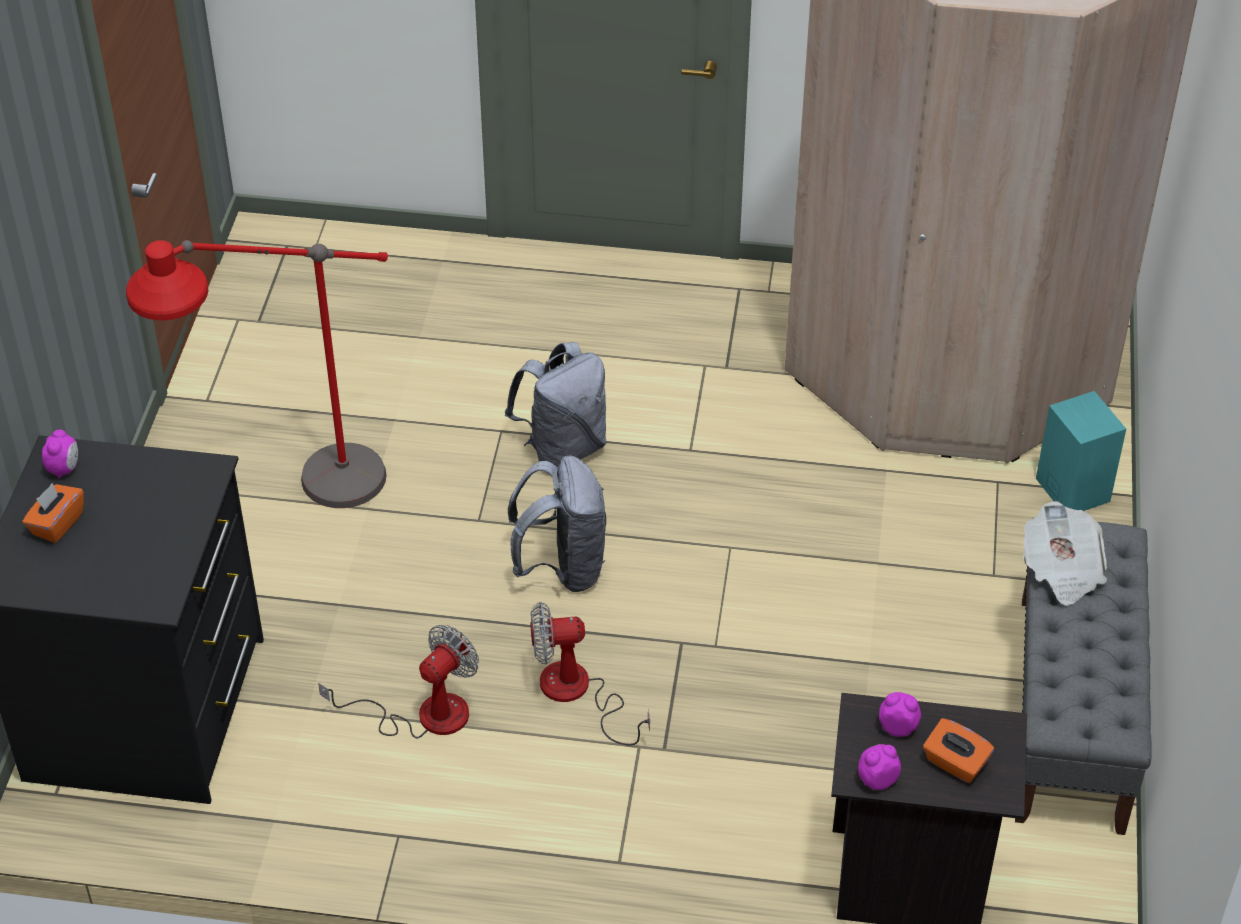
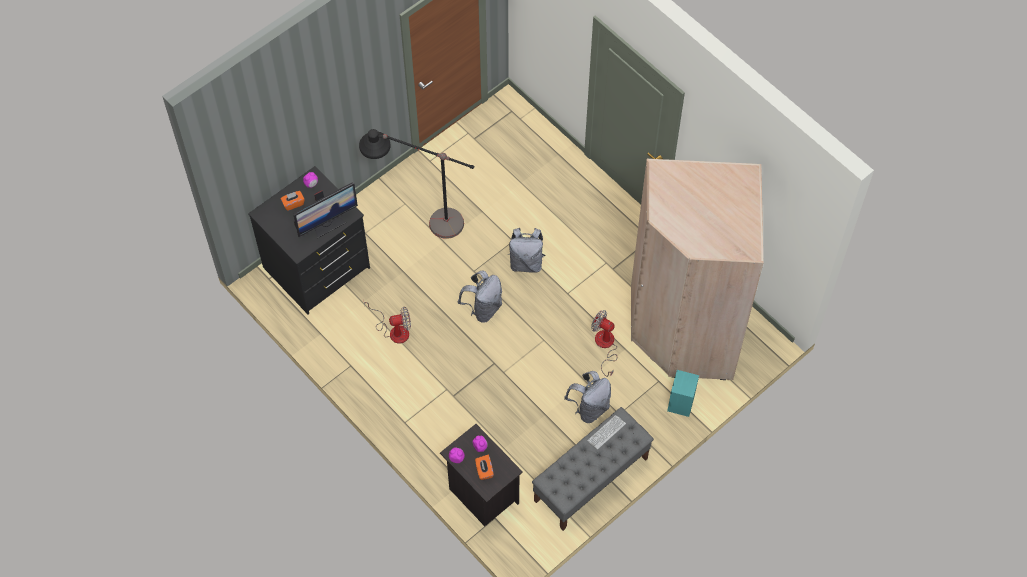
camera: 40 degrees right, 15 degrees up
(174, 515) = (327, 224): none -> monitor
(292, 504) = (421, 223): red floor lamp -> black floor lamp
(577, 693) = (445, 357): fan -> fan (605, 346)
(934, 599) = (589, 408): none -> grey backpack
(1062, 570) = (606, 432): newspaper -> keyboard

